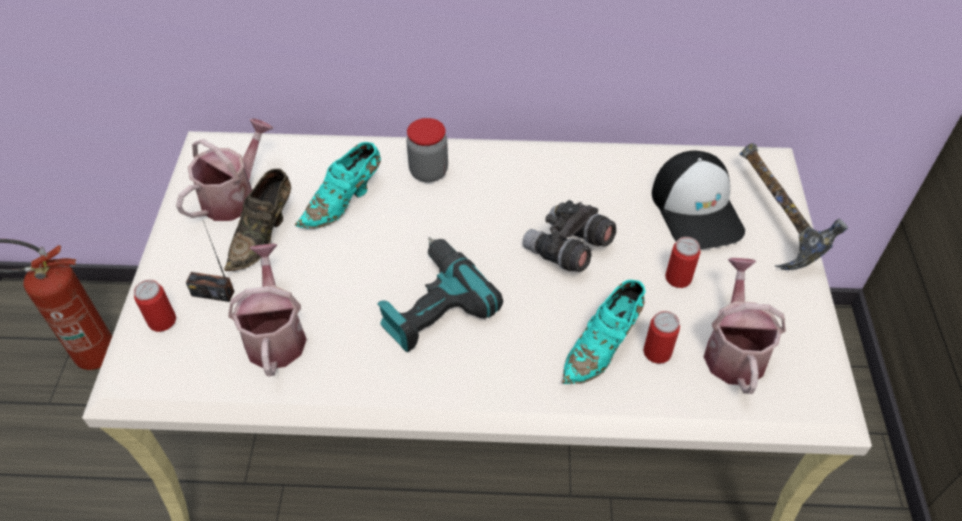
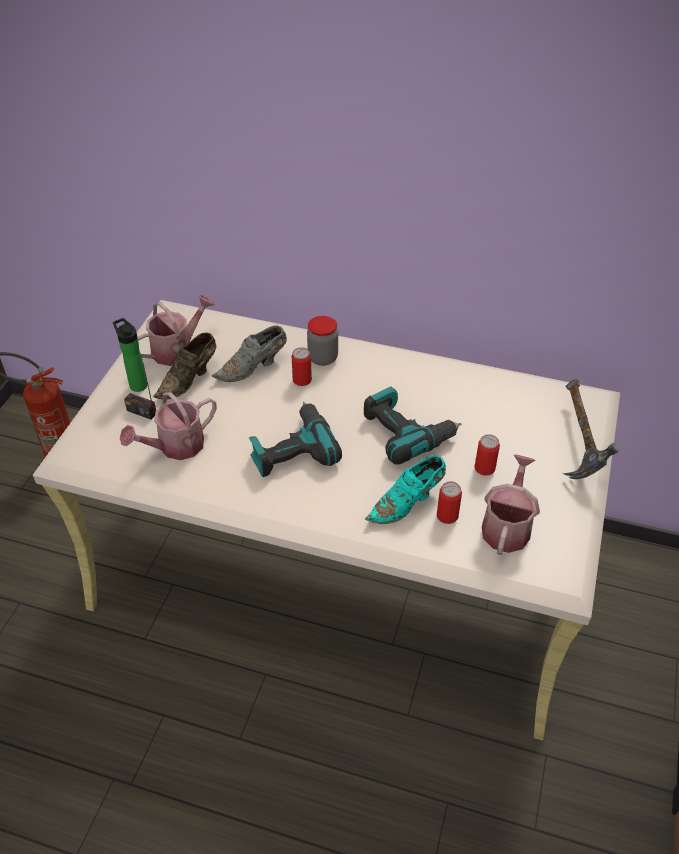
camera: 15 degrees right, 5 degrees down
(162, 321) = (102, 423): can -> can (302, 380)
(194, 255) = (137, 384): none -> bottle
(275, 334) = (175, 447): watering can -> watering can turned 135 degrees counterclockwise
(344, 202) = (254, 368): turquoise shoe -> grey shoe
(567, 250) = (406, 432): grey binoculars -> power drill
(697, 209) = (520, 422): cap -> none

